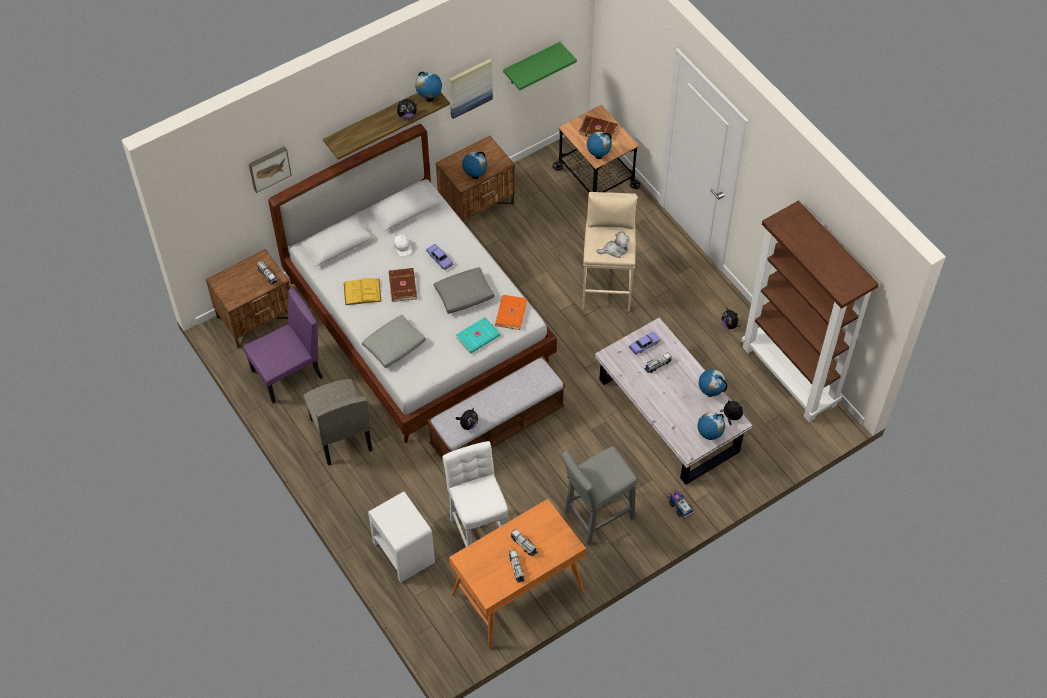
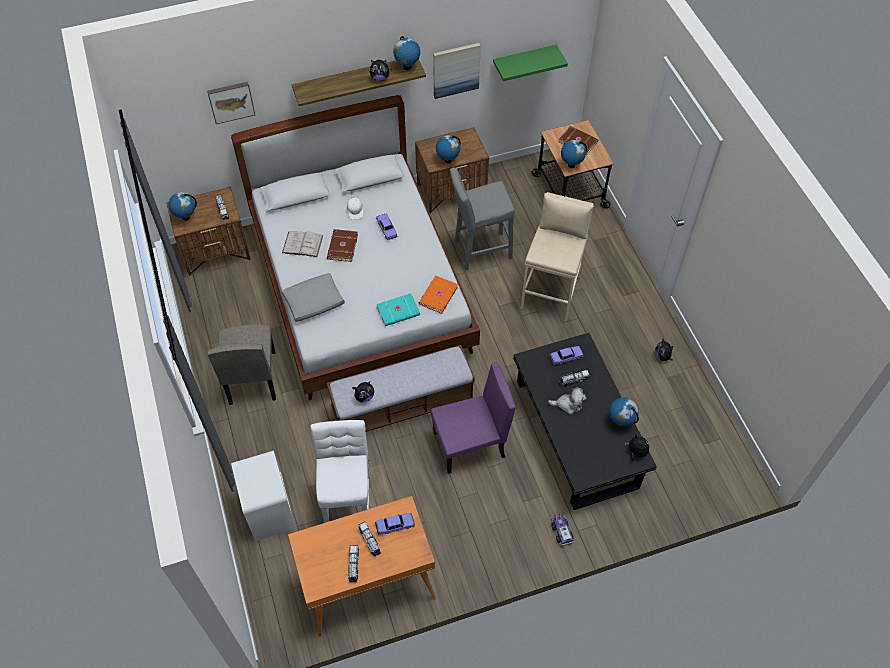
camera: 15 degrees right, 0 degrees up
(287, 374) = (224, 309): purple chair -> purple chair (469, 445)
(362, 292) = (302, 244): yellow book -> white book
(464, 295) = (399, 268): grey pillow -> none
(541, 526) = (395, 525): none -> toy car
(596, 517) = (472, 522): grey stool -> grey stool (479, 251)
(615, 250) = (559, 255): plush toy -> plush toy (568, 404)
(668, 415) = (576, 433): white coffee table -> black coffee table
(709, 436) = (607, 467): globe -> globe (186, 217)
(790, 376) = (712, 422): brown bookcase -> none

